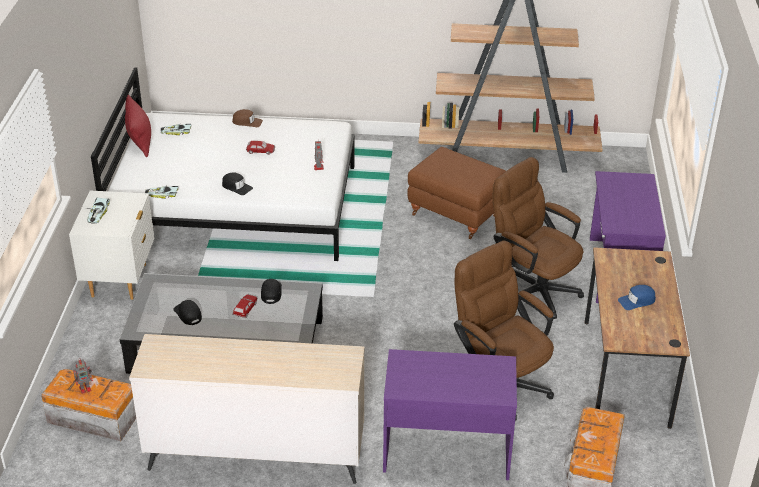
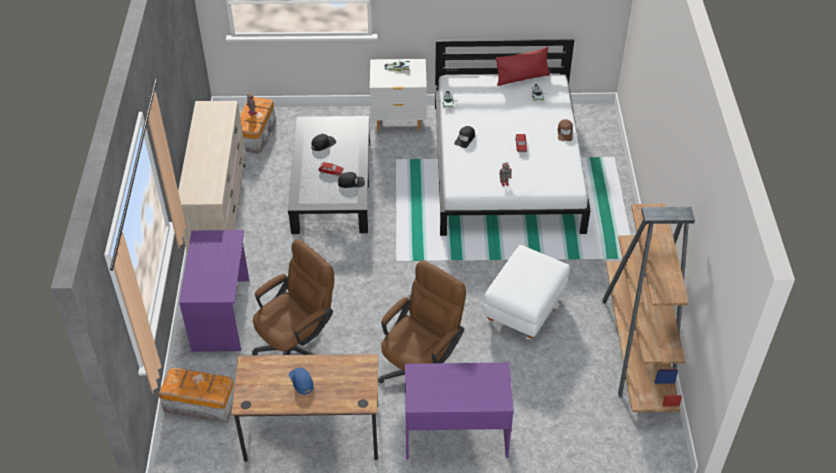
camera: 85 degrees right, 10 degrees up
(457, 214) = (524, 310): brown ottoman -> white ottoman

